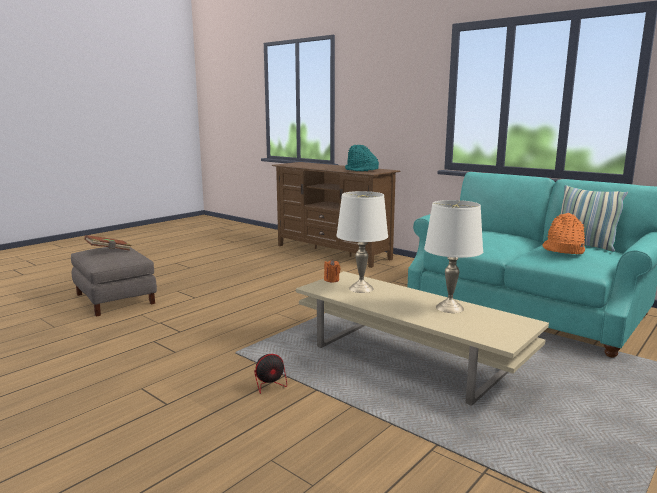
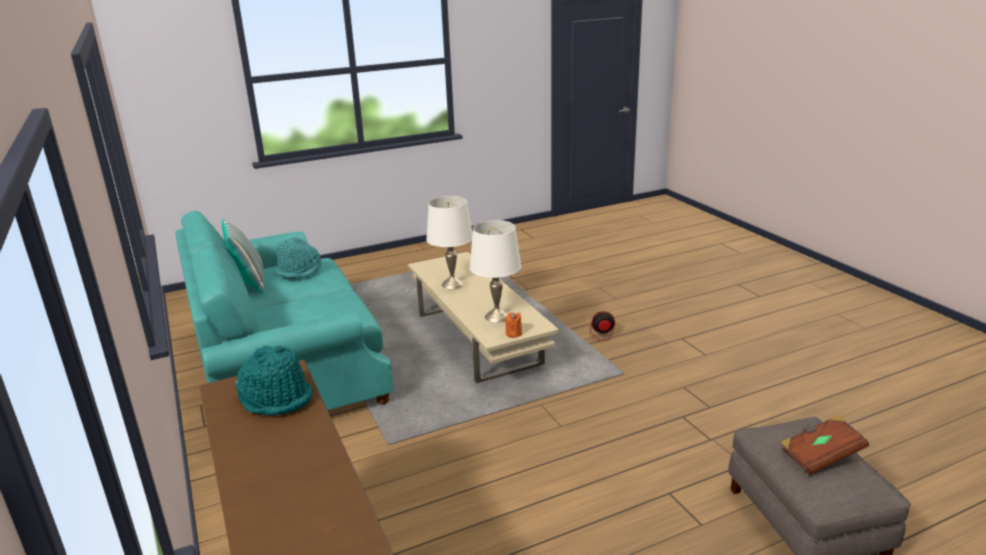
camera: 155 degrees left, 10 degrees up
(563, 250) = (299, 271): orange hat -> turquoise hat

